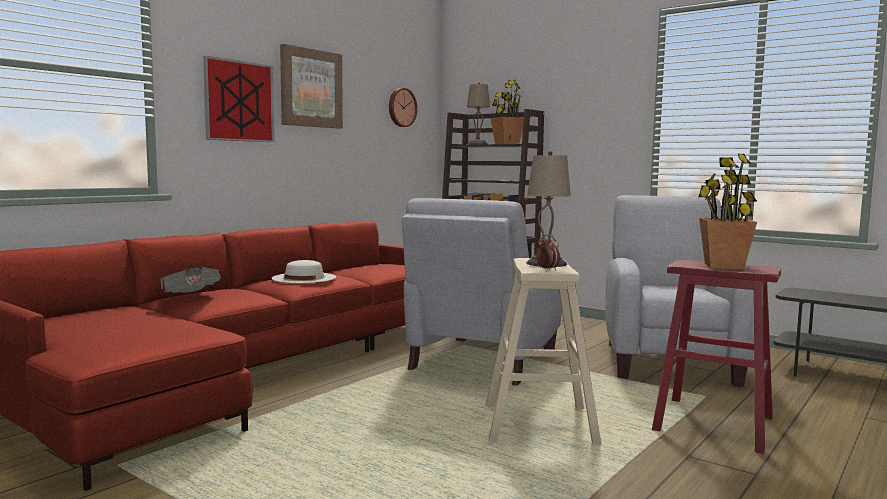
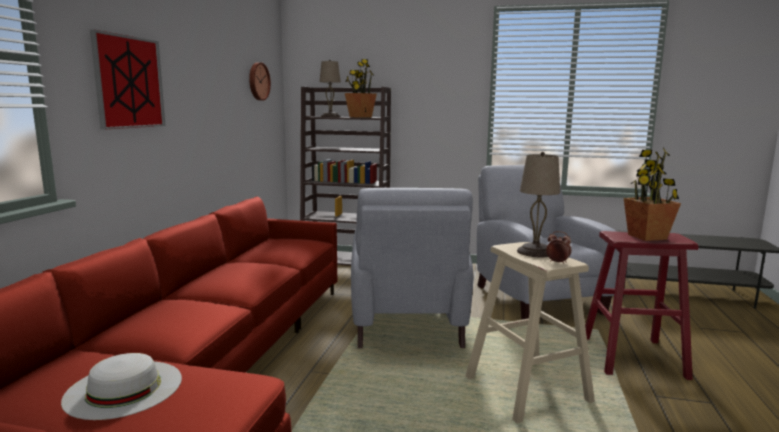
camera: 25 degrees left, 5 degrees up
(191, 297) = (150, 326): newspaper -> none
(304, 278) = (239, 273): white hat -> white hat (124, 388)
(311, 88) = (190, 65): picture -> none

